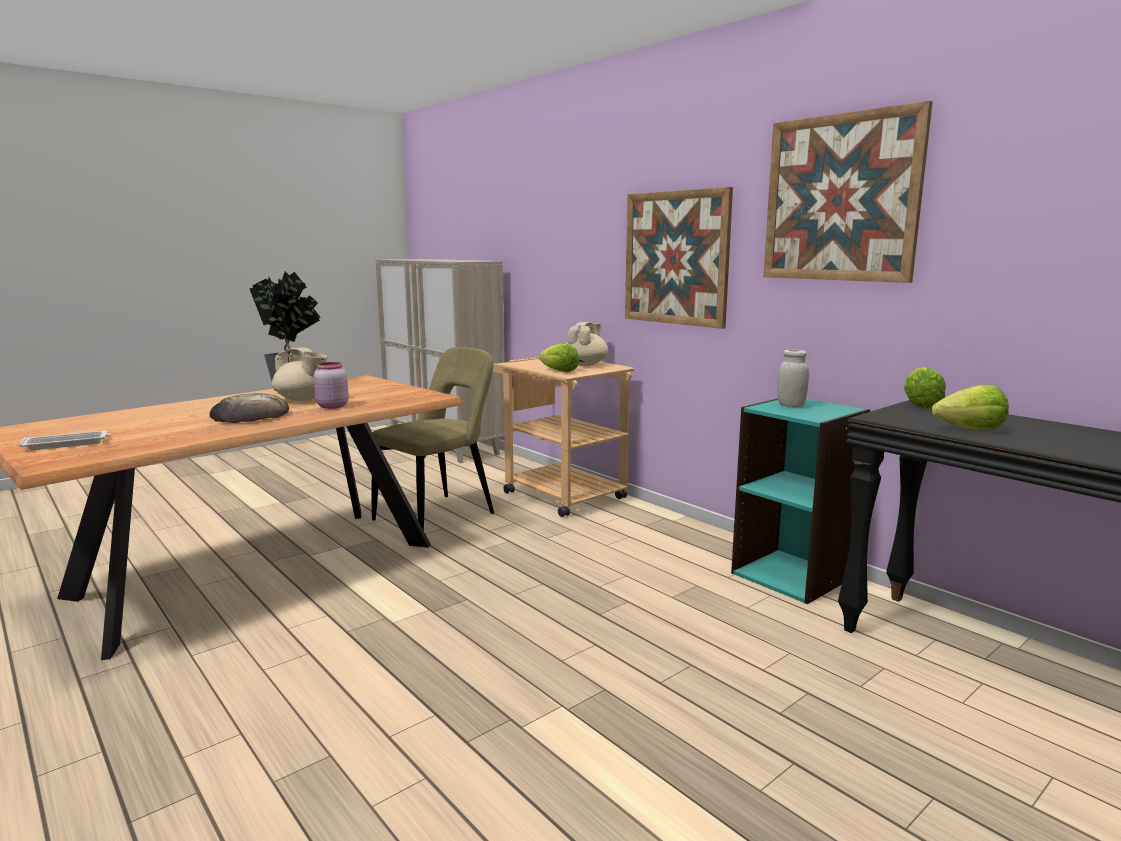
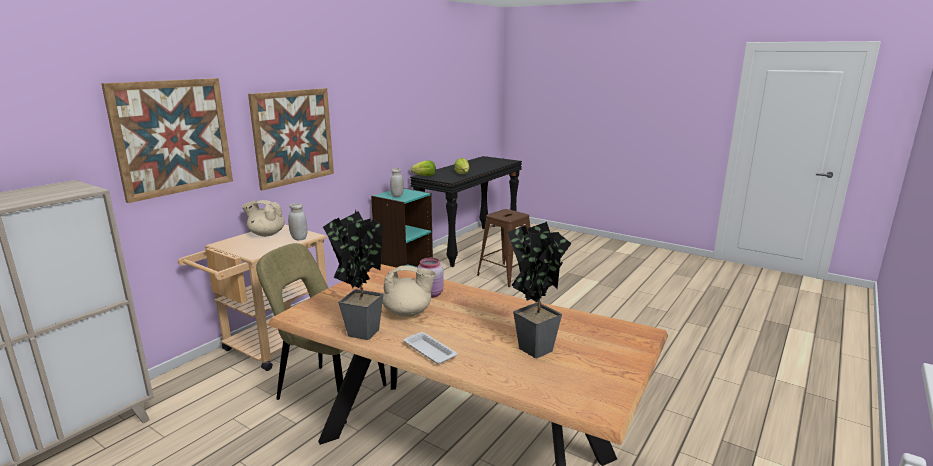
camera: 105 degrees left, 5 degrees up
(67, 444) = (606, 350): white tray -> white tray (429, 351)
(144, 424) = (534, 346): none -> potted plant
(249, 415) = (478, 314): bread -> none
(302, 399) = (408, 312): beige teapot -> beige teapot turned 75 degrees clockwise
(559, 371) = (299, 238): lettuce -> white jar
(800, 700) = (506, 274): none -> brown stool
(840, 198) = (375, 93): picture -> picture (173, 137)

